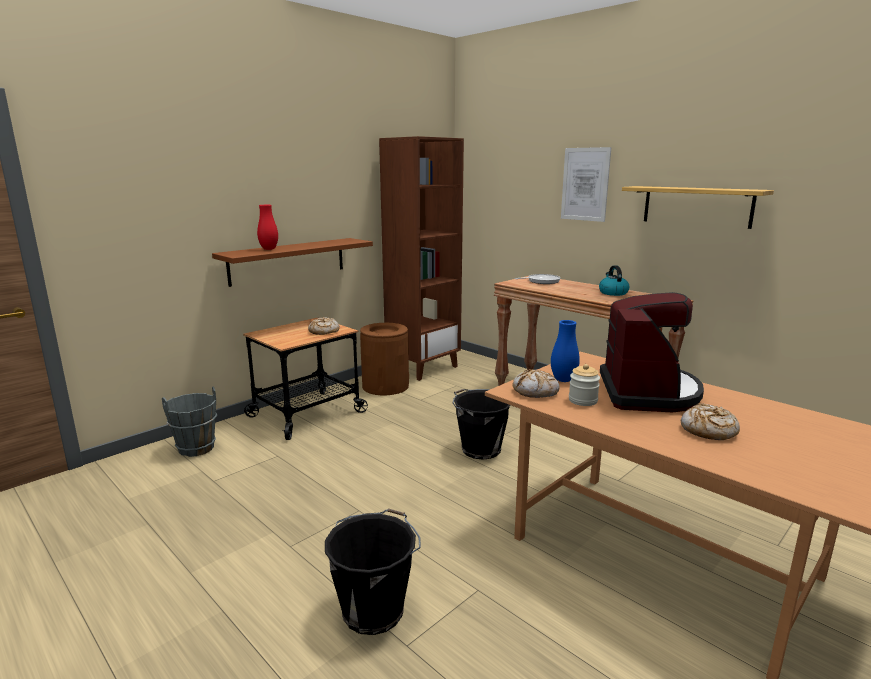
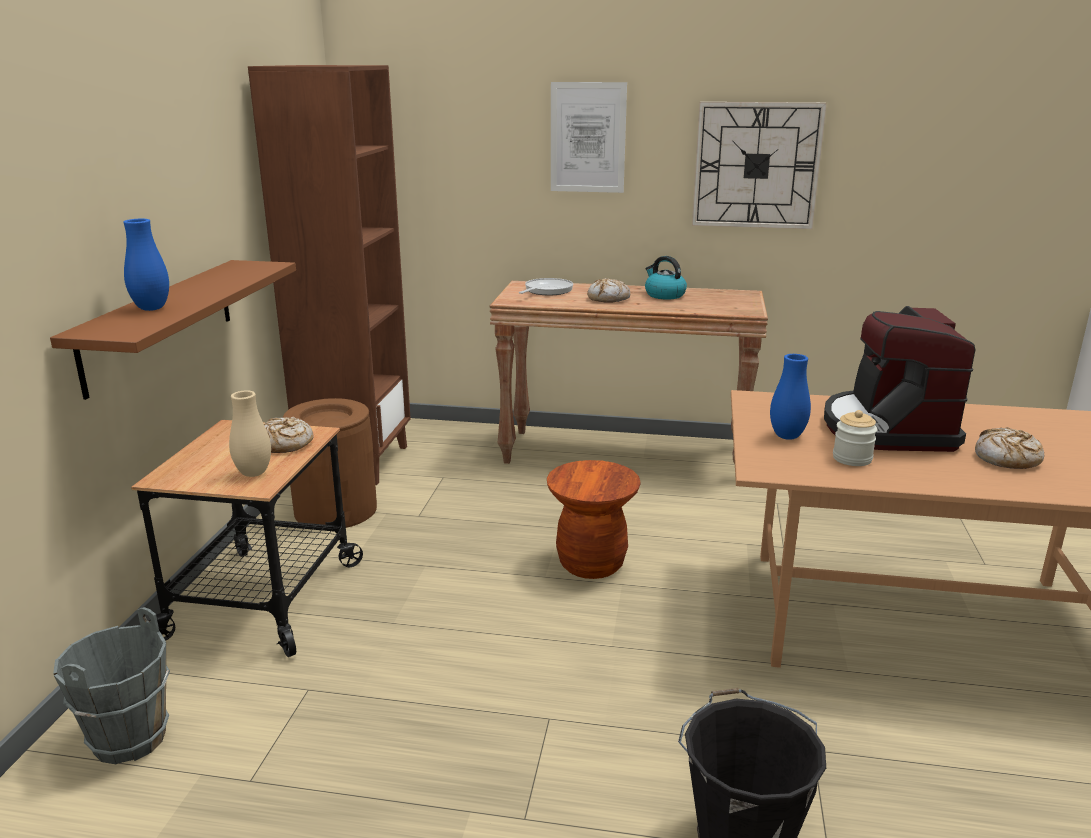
camera: 35 degrees left, 5 degrees up
(269, 249) = (151, 308): red vase -> blue vase
(292, 339) = (254, 473): none -> beige vase
(479, 449) = (591, 563): black bucket -> brown stool
(535, 391) = (788, 461): bread -> bread (608, 298)
(648, 392) = (888, 428): coffee machine -> coffee machine turned 150 degrees counterclockwise
(696, 206) = (756, 165): shelf -> wall clock

